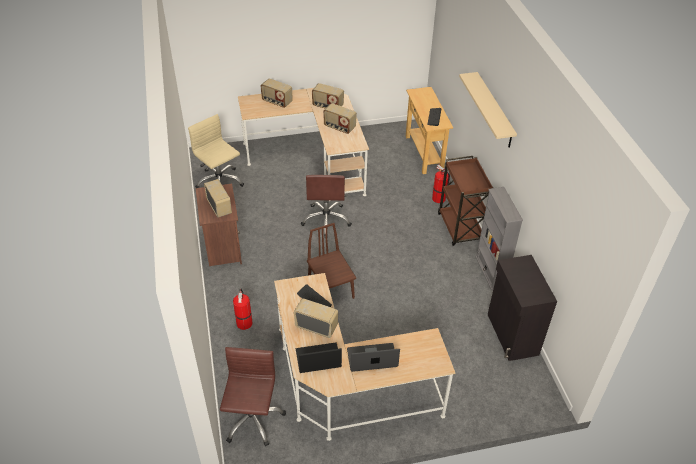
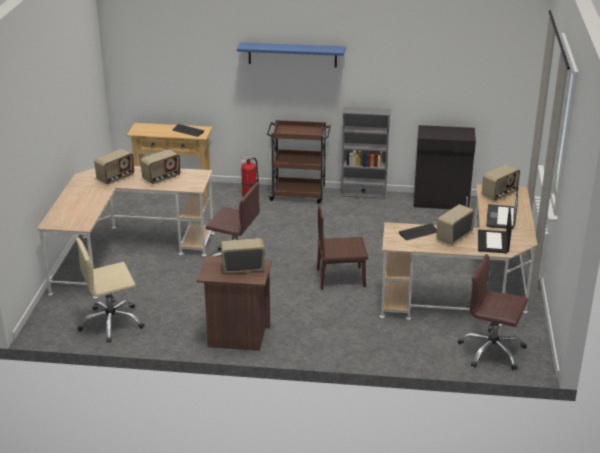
camera: 70 degrees left, 15 degrees down
(244, 322) = (361, 338): fire extinguisher -> none
(277, 102) = (76, 205): radio -> radio (499, 194)
(494, 110) = (292, 54): beige shelf -> blue shelf

